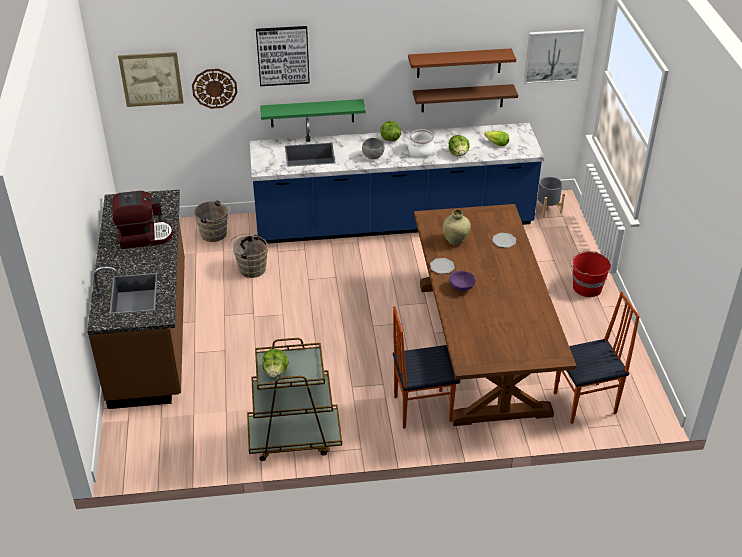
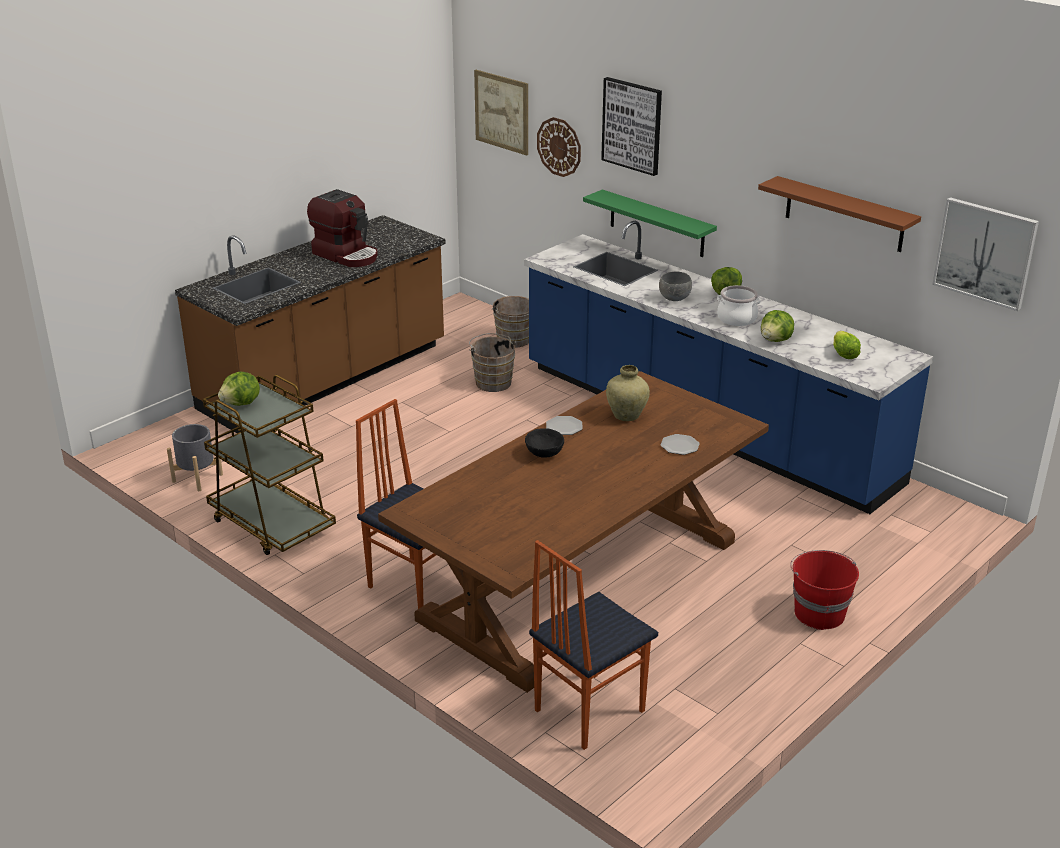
camera: 50 degrees right, 10 degrees down
(462, 98) = (844, 276): brown shelf -> none
(462, 287) = (545, 454): purple bowl -> black bowl
(547, 209) = (922, 514): grey planter -> grey planter (197, 478)
(585, 403) = (587, 710): chair -> chair turned 105 degrees clockwise

